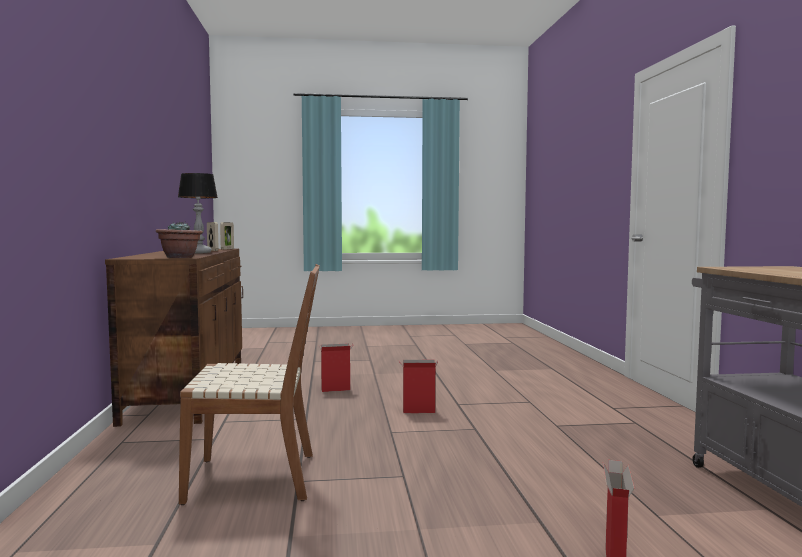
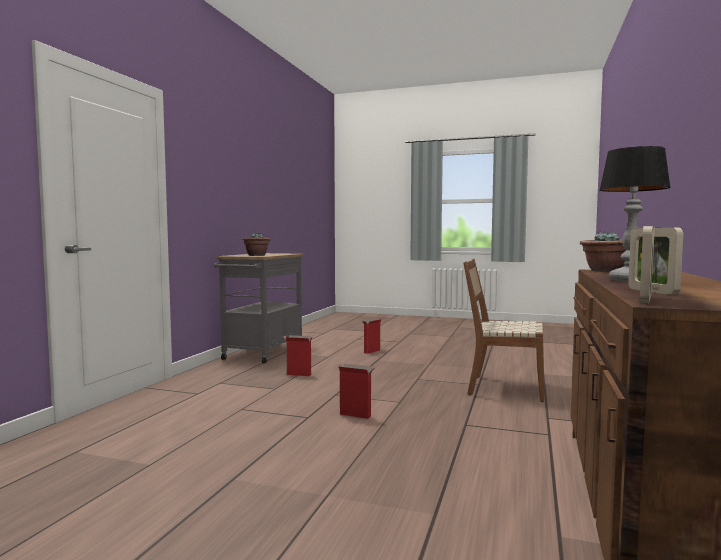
camera: 155 degrees left, 0 degrees up
(336, 390) = (414, 463): cardboard box -> cardboard box (298, 374)
(754, 268) = (256, 255): none -> potted plant

